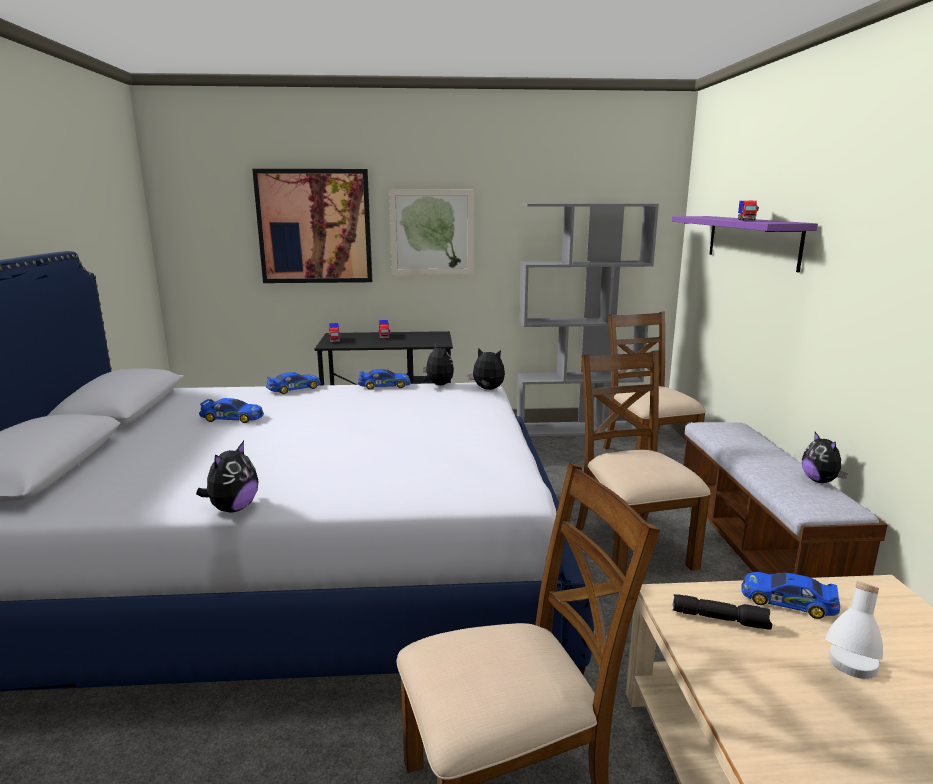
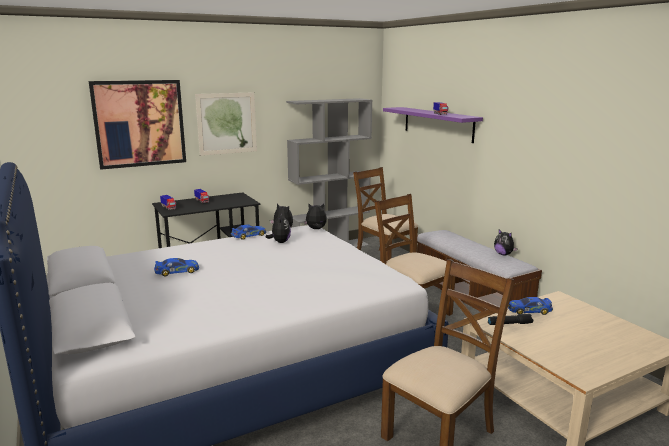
camera: 25 degrees left, 0 degrees up
(233, 508) = (263, 319): plush toy -> plush toy (280, 242)
(294, 389) = (189, 246): toy car -> none
(848, 682) = (571, 335): white table lamp -> none

